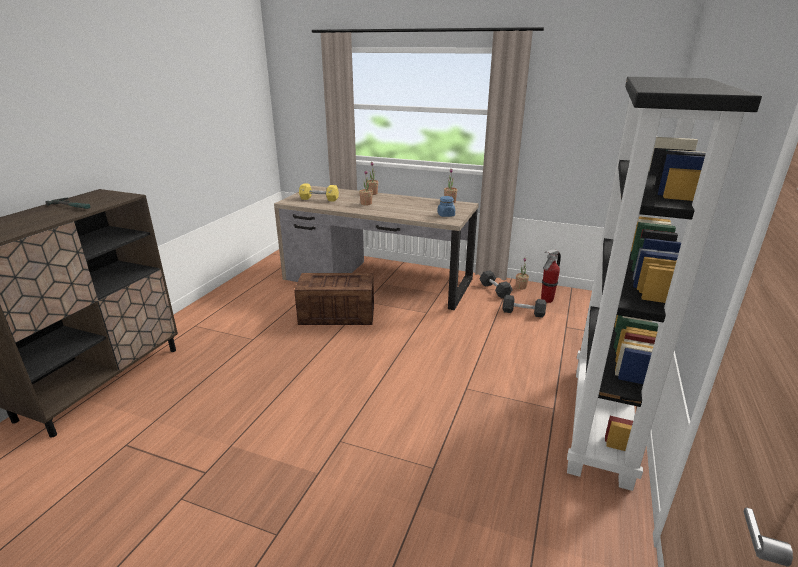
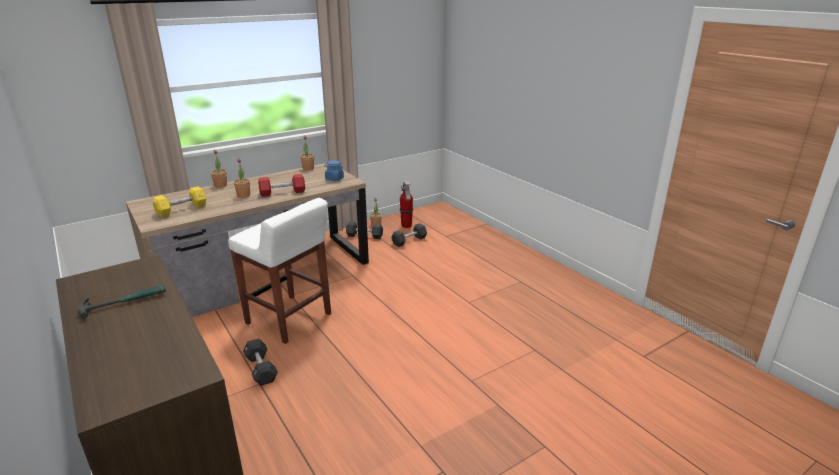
camera: 55 degrees left, 0 degrees up
(268, 332) = (261, 369): none -> black dumbbell
(336, 315) = (289, 319): crate -> white stool
(390, 211) = (282, 193): none -> red dumbbell
(602, 423) = (547, 274): black bookcase -> none

